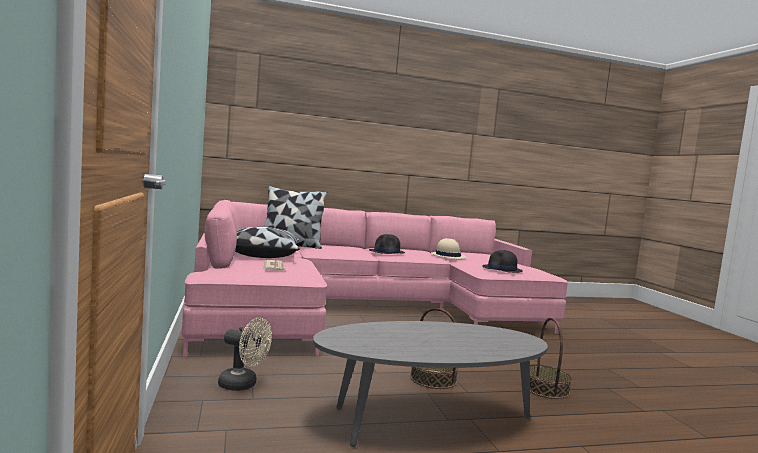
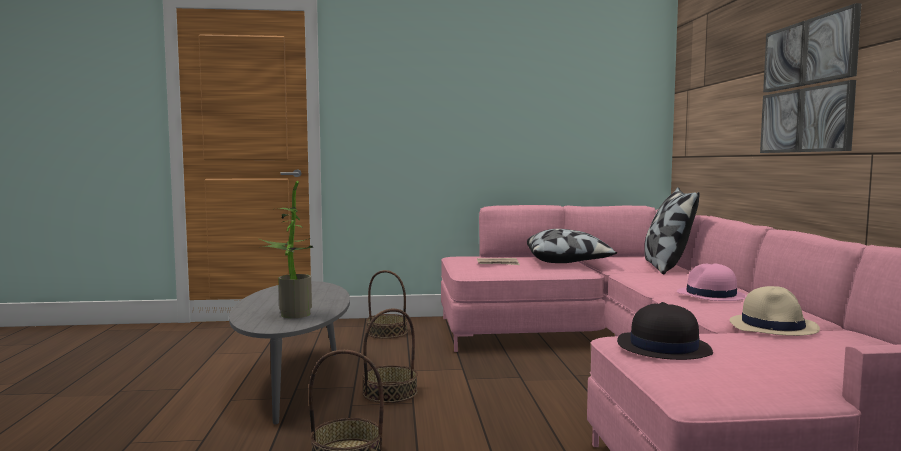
camera: 100 degrees right, 0 degrees up
(243, 385) = (387, 332): beige fan -> basket
(371, 135) = (807, 86): none -> picture
(387, 252) = (711, 295): black hat -> pink hat
(484, 337) = (290, 315): none -> potted plant

